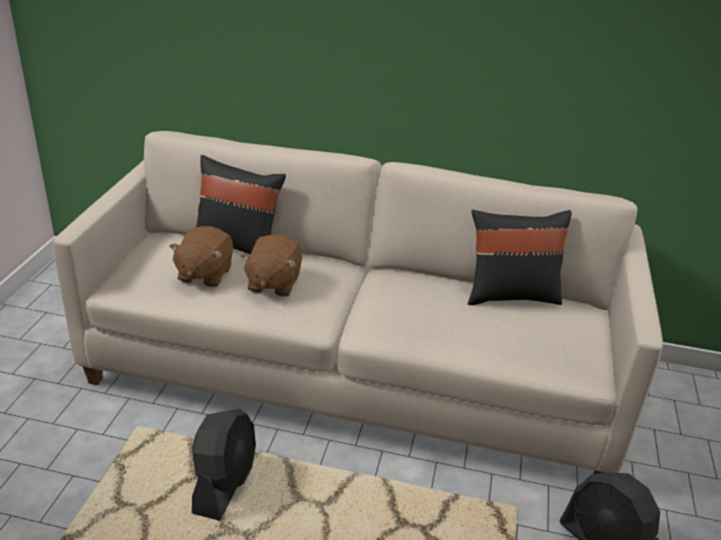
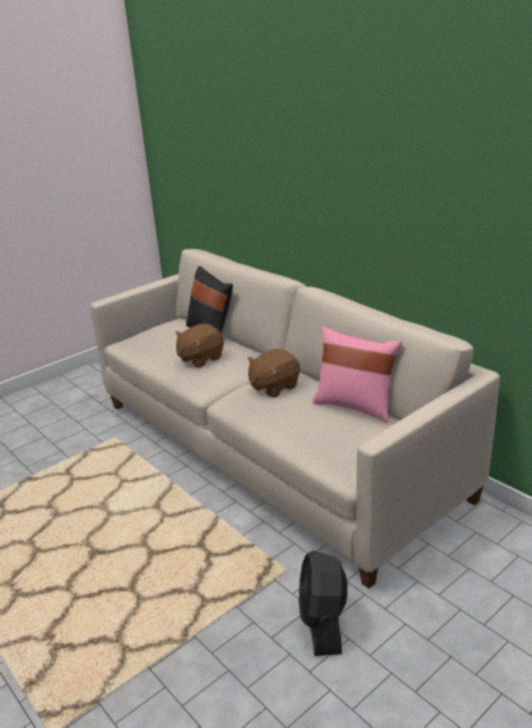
camera: 40 degrees right, 5 degrees down
(204, 274) = (170, 345): brown plush toy -> brown plush toy (273, 387)
(225, 483) = (127, 483): black fan -> none
(510, 295) = (355, 406): black pillow -> pink pillow

